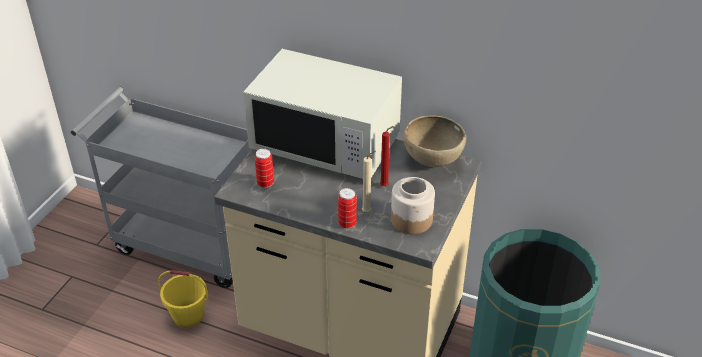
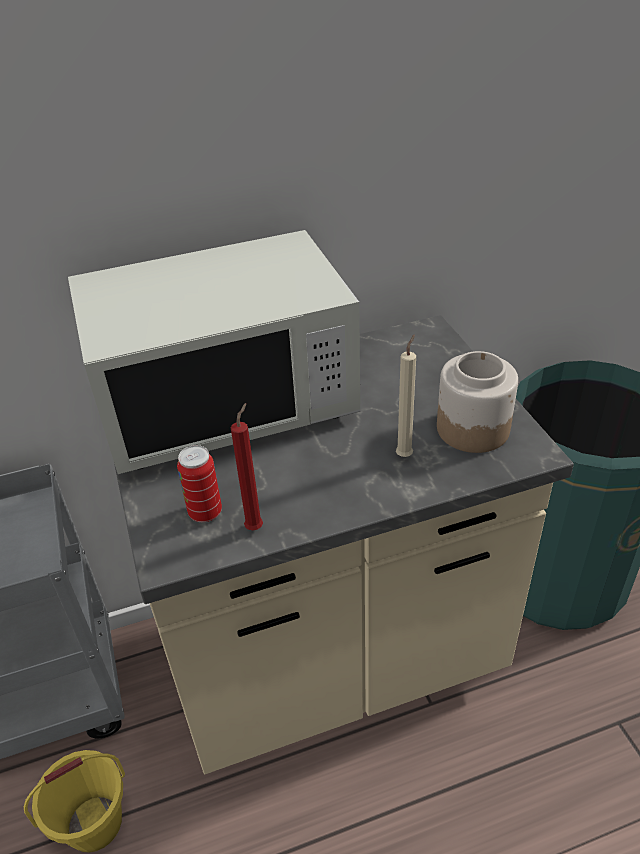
camera: 40 degrees left, 0 degrees up
(347, 224) = (403, 489): can -> none
(385, 185) = (379, 407): red candle -> red candle (256, 526)
(432, 162) = (392, 347): brown bowl -> none

